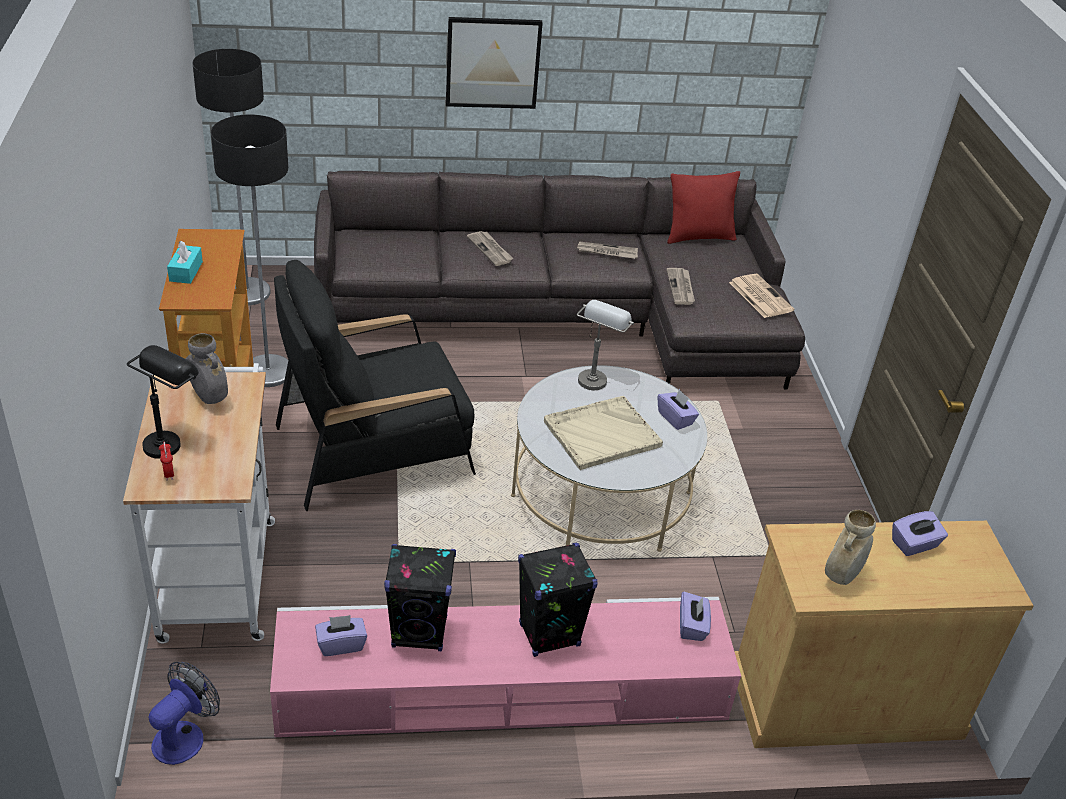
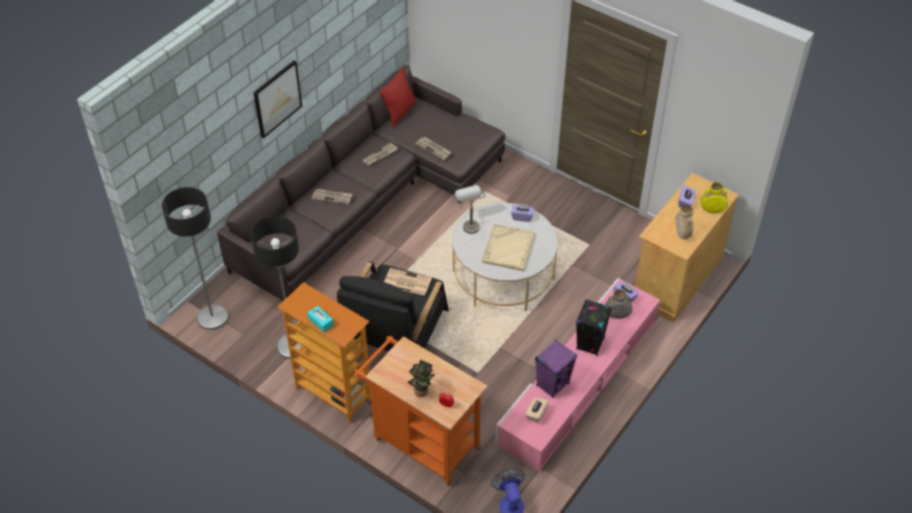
camera: 45 degrees left, 10 degrees up
(170, 439) = (422, 393): black table lamp -> potted plant
(209, 398) = (404, 365): grey vase -> grey vase (617, 315)
(218, 570) = (421, 441): white cart -> orange cart
(341, 644) = (536, 414): purple tissue box -> beige tissue box
(419, 632) = (552, 384): black speaker -> purple speaker
(759, 296) = (468, 126): newspaper -> newspaper (406, 282)
(946, 588) = (712, 210): none -> yellow vase

